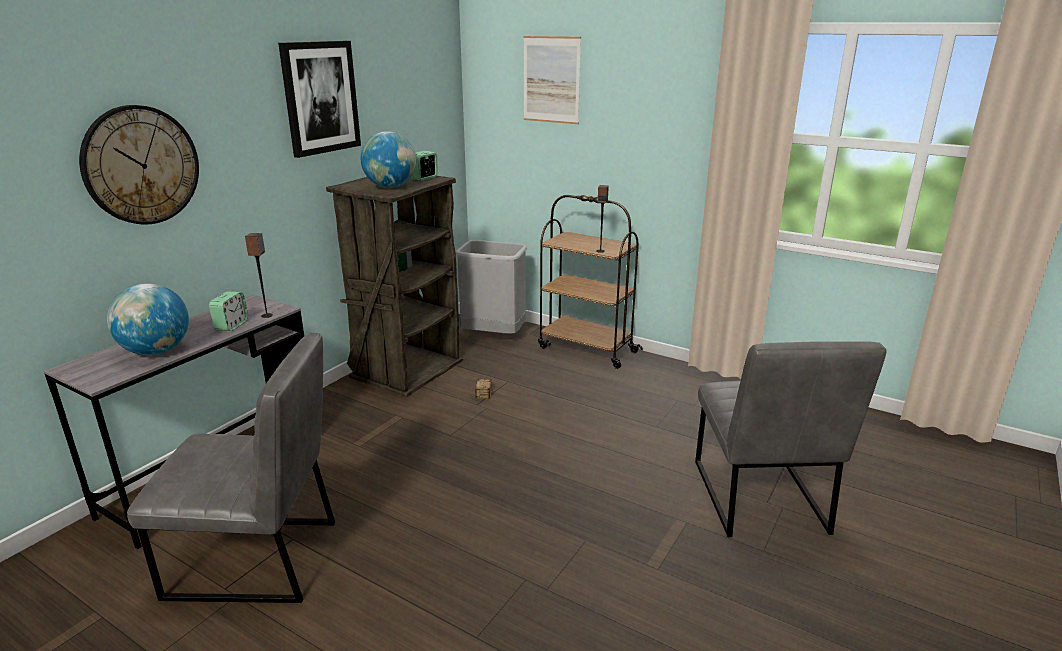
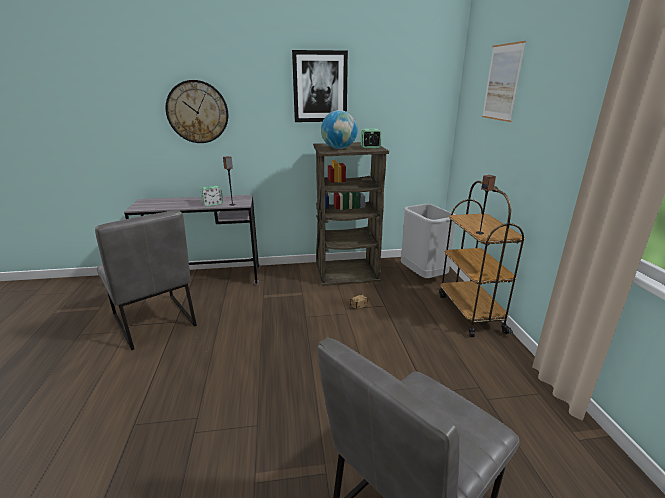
camera: 50 degrees right, 0 degrees up
(156, 351) = (172, 204): globe -> none

